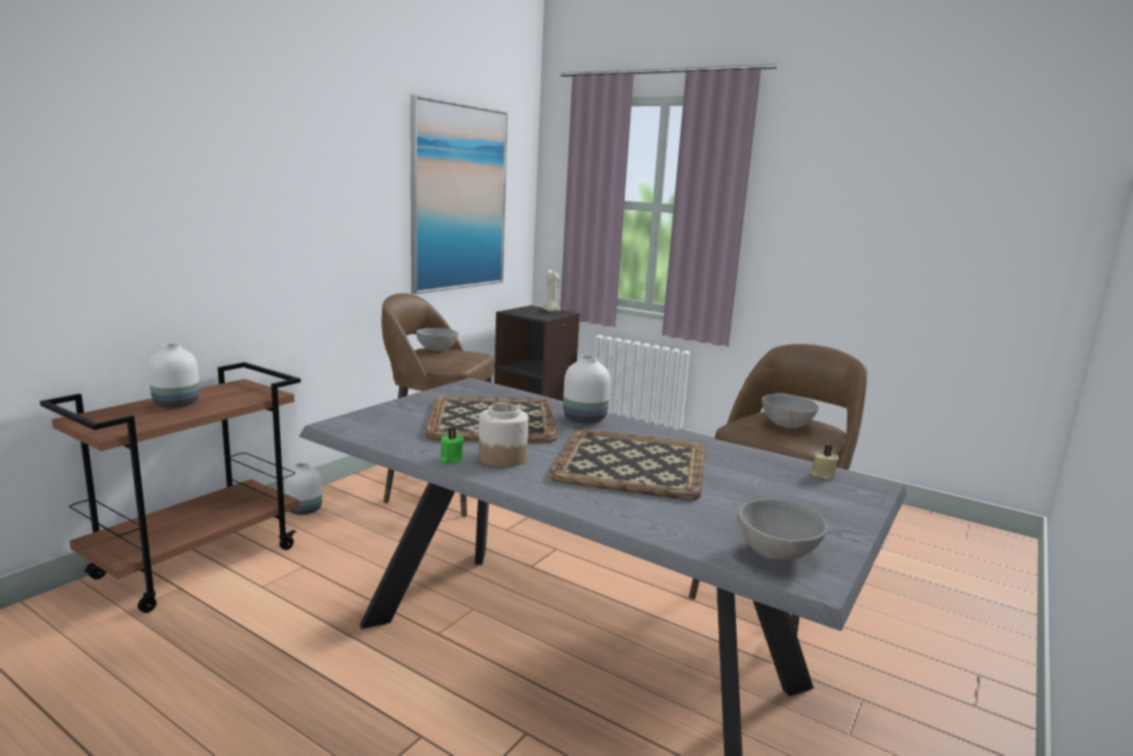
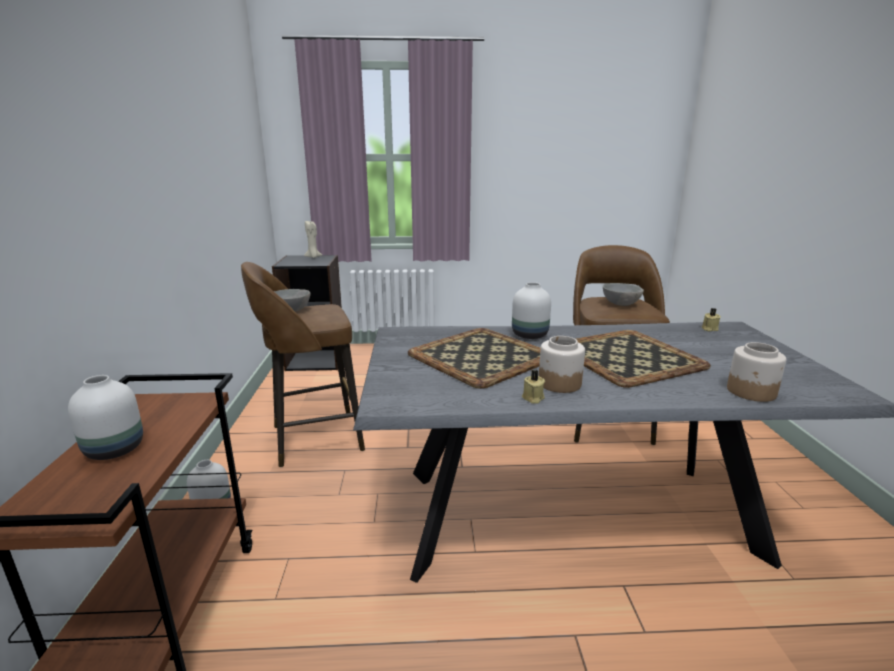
camera: 35 degrees left, 5 degrees up
(450, 458) = (532, 398): green candle -> beige candle
(459, 198) = (228, 160): picture -> none
(678, 531) = (751, 392): none -> jar
(778, 554) = (810, 385): grey bowl -> none

